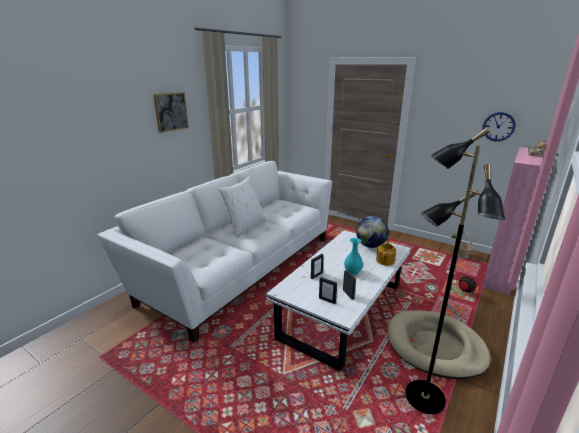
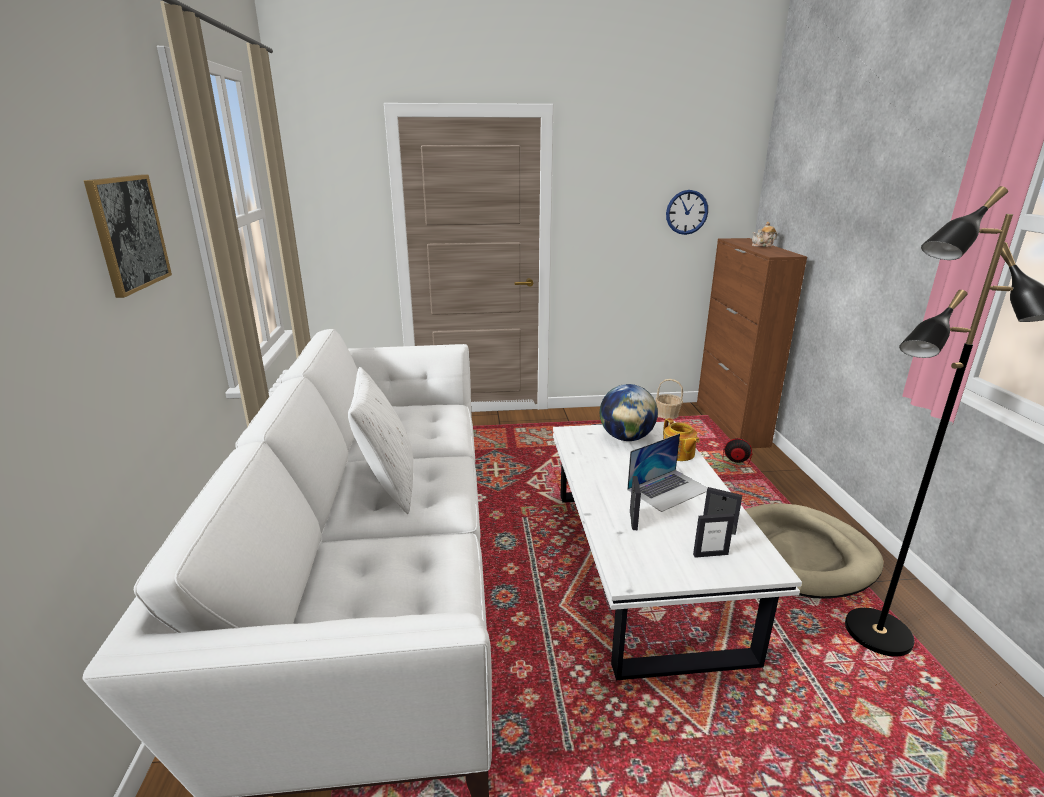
camera: 40 degrees left, 0 degrees up
(353, 272) = (668, 489): turquoise vase -> laptop
(499, 274) = (731, 424): pink cabinet -> brown cabinet

